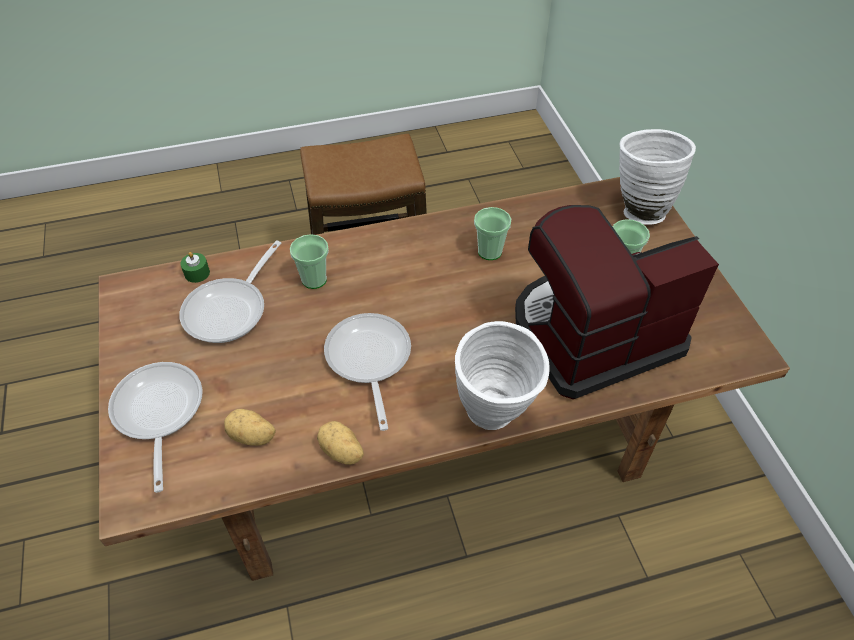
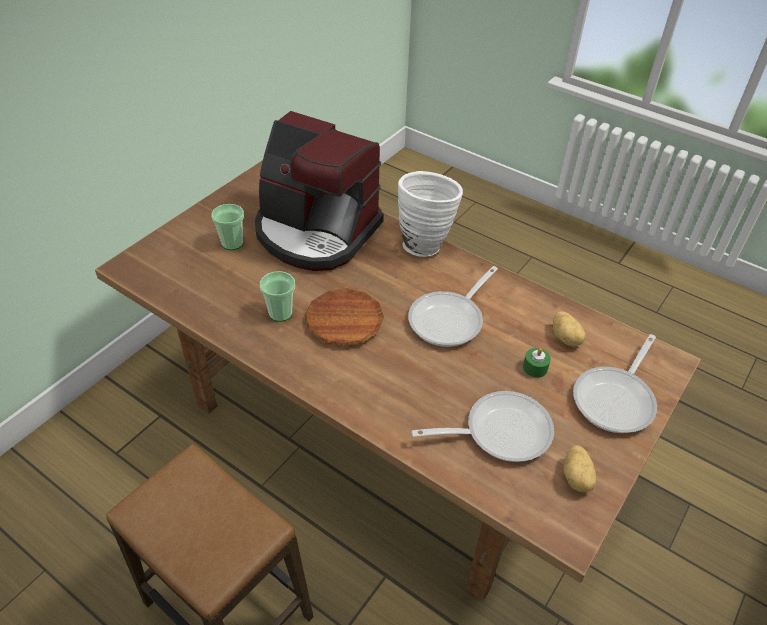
camera: 130 degrees left, 5 degrees down
(197, 273) = (495, 490): green candle -> green candle (535, 368)
(314, 279) = (414, 400): cup -> none
(341, 452) = (523, 292): potato -> potato (577, 477)
(440, 286) = (344, 321): none -> brown plate
(638, 208) = (155, 257): white vase -> none

